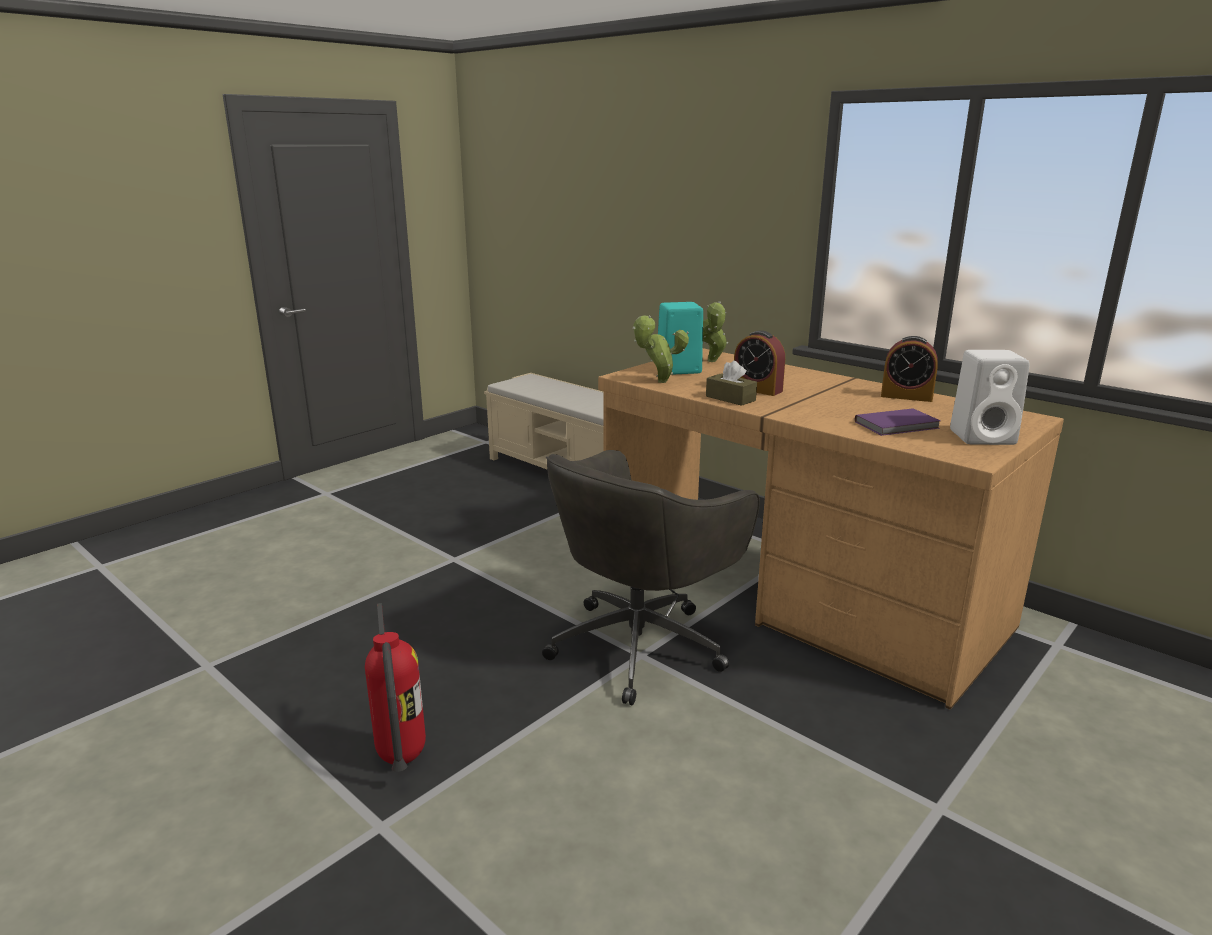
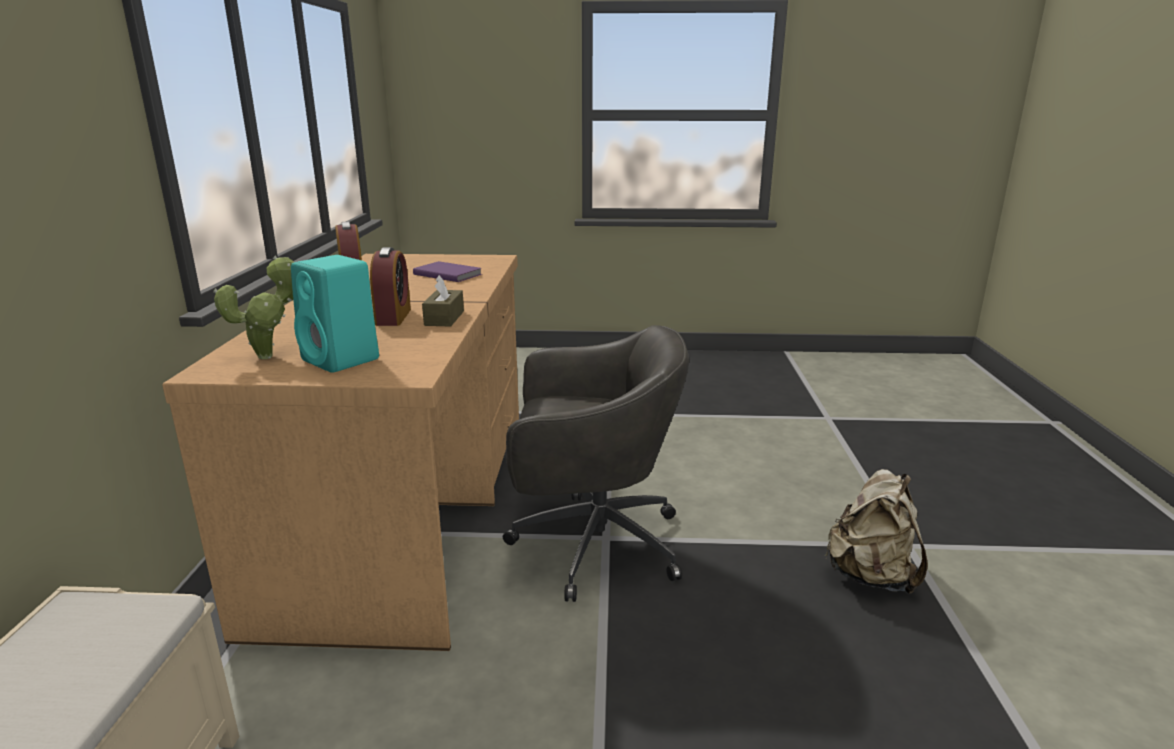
camera: 130 degrees left, 0 degrees up
(400, 758) = (871, 576): fire extinguisher -> beige backpack
(659, 382) = (418, 354): potted plant -> none
(984, 437) = (444, 260): white speaker -> none

